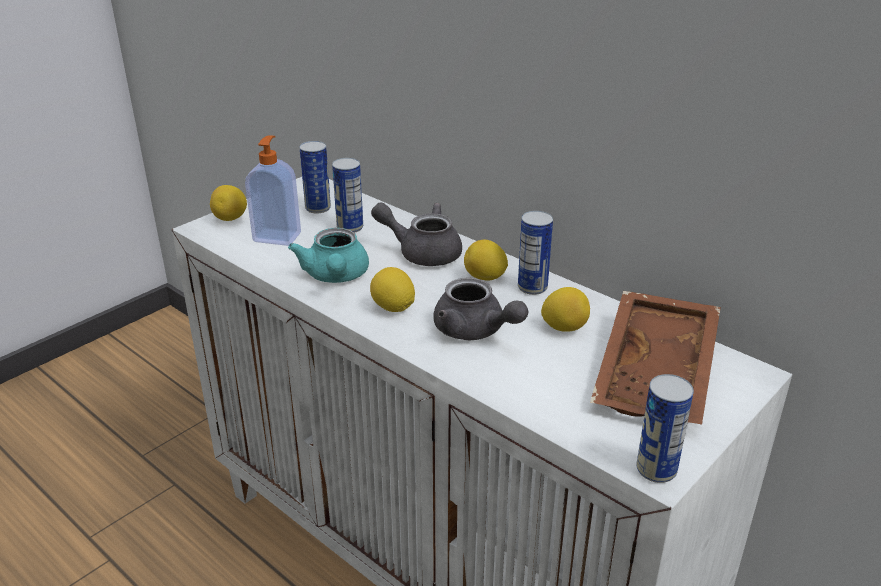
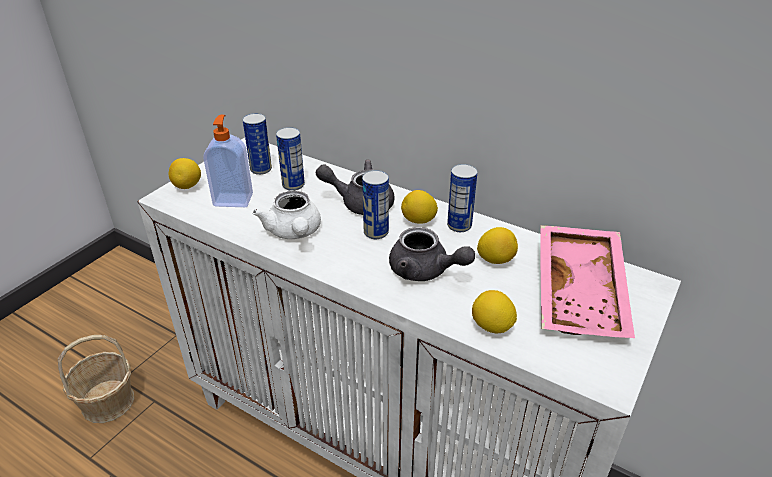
camera: 10 degrees left, 5 degrees up
(121, 478) = (107, 402): none -> basket
(335, 277) = (294, 232): turquoise teapot -> white teapot
(393, 308) = (351, 257): lemon -> lemon (491, 327)
(656, 469) = (607, 382): can -> can (376, 232)
(659, 374) = (582, 293): brown tray -> pink tray

